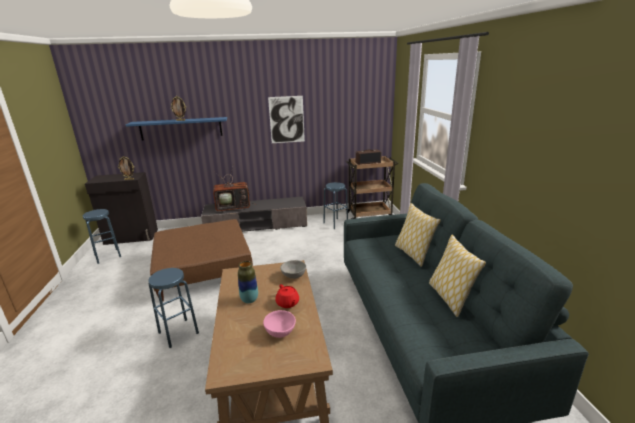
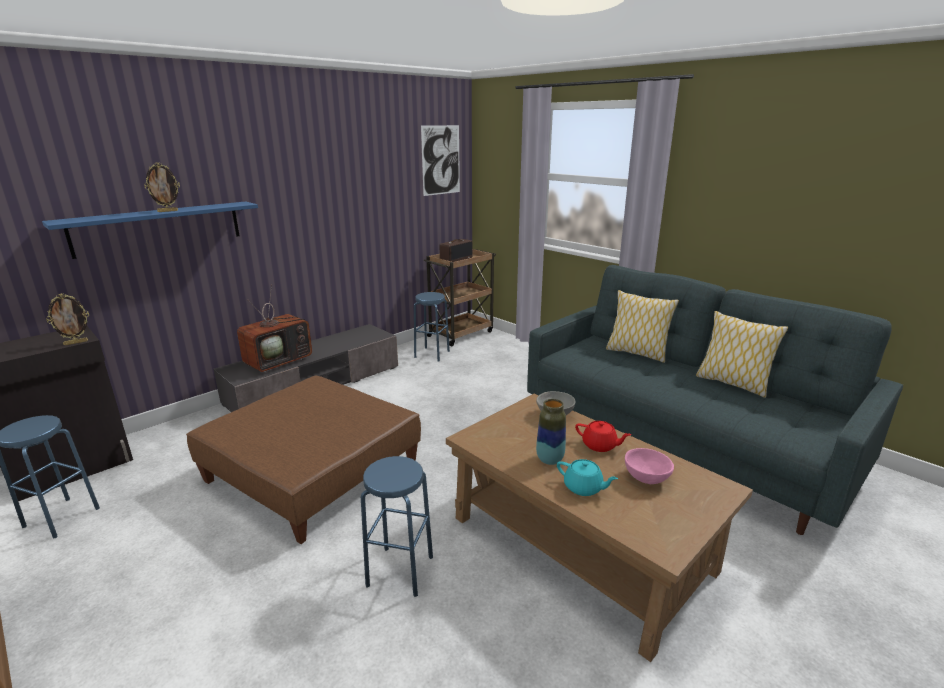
camera: 35 degrees left, 0 degrees up
(240, 322) = (583, 488): none -> turquoise teapot
(286, 119) = (341, 202): picture -> picture (441, 160)

